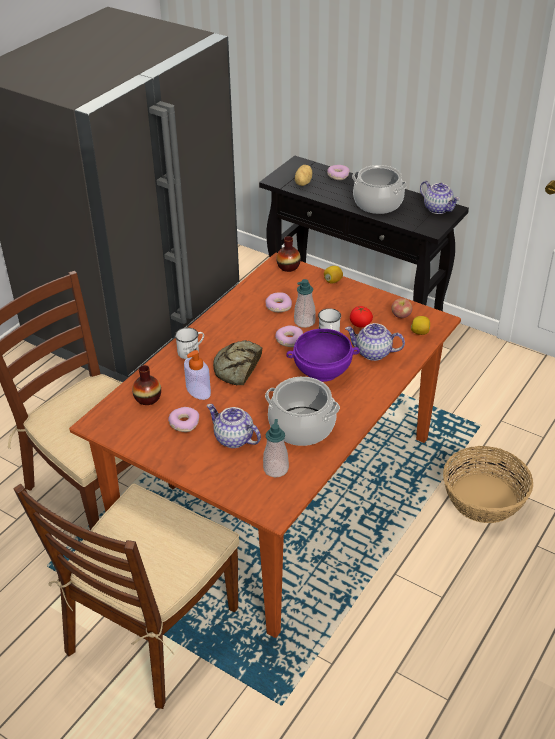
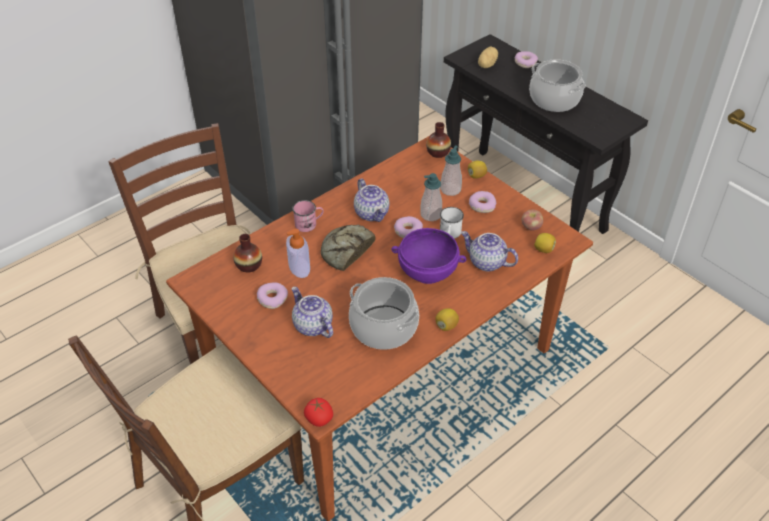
camera: 15 degrees right, 5 degrees up
(191, 351) = (309, 224): white mug -> pink mug
(276, 469) = (340, 368): soap dispenser -> soap dispenser (450, 189)
(278, 306) = (411, 193): donut -> donut (481, 205)
(359, 413) = (446, 326): none -> lemon
(360, 324) = (486, 228): tomato -> tomato (319, 419)
(438, 209) = (615, 116): teapot -> teapot (372, 213)
(484, 499) = (584, 427): basket -> none

